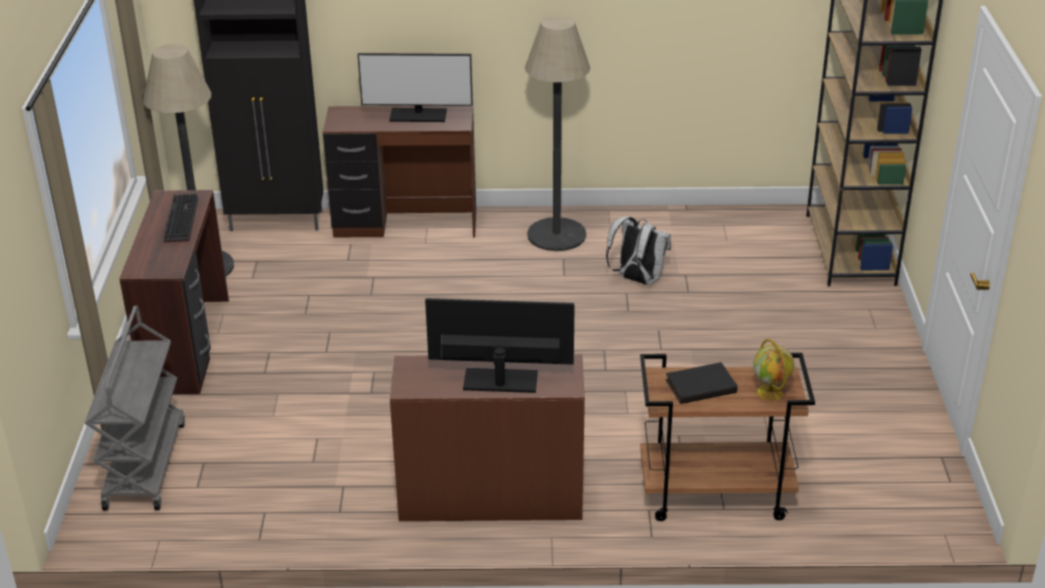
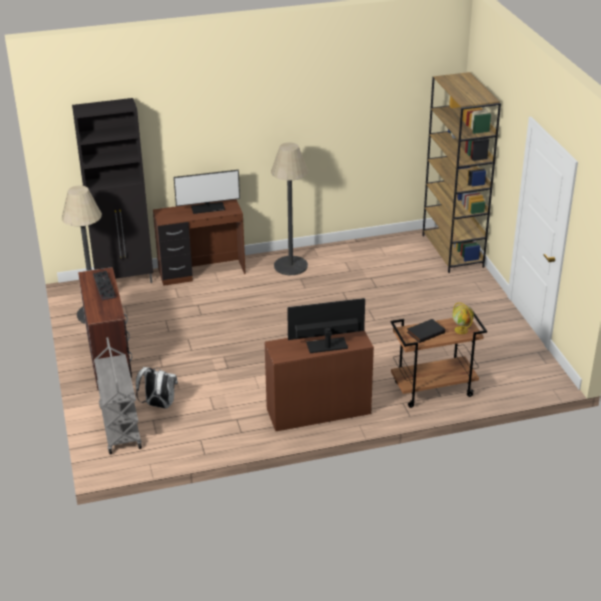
camera: 15 degrees left, 0 degrees up
(637, 279) = (346, 284): white backpack -> white backpack (158, 405)

